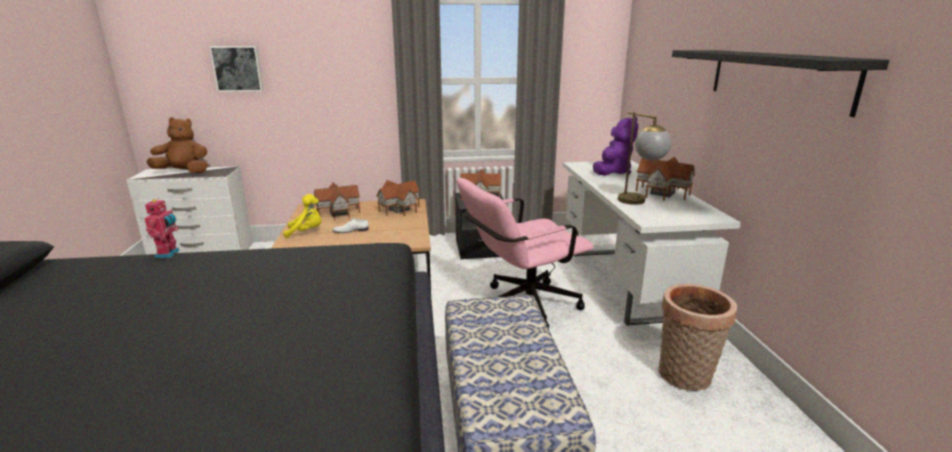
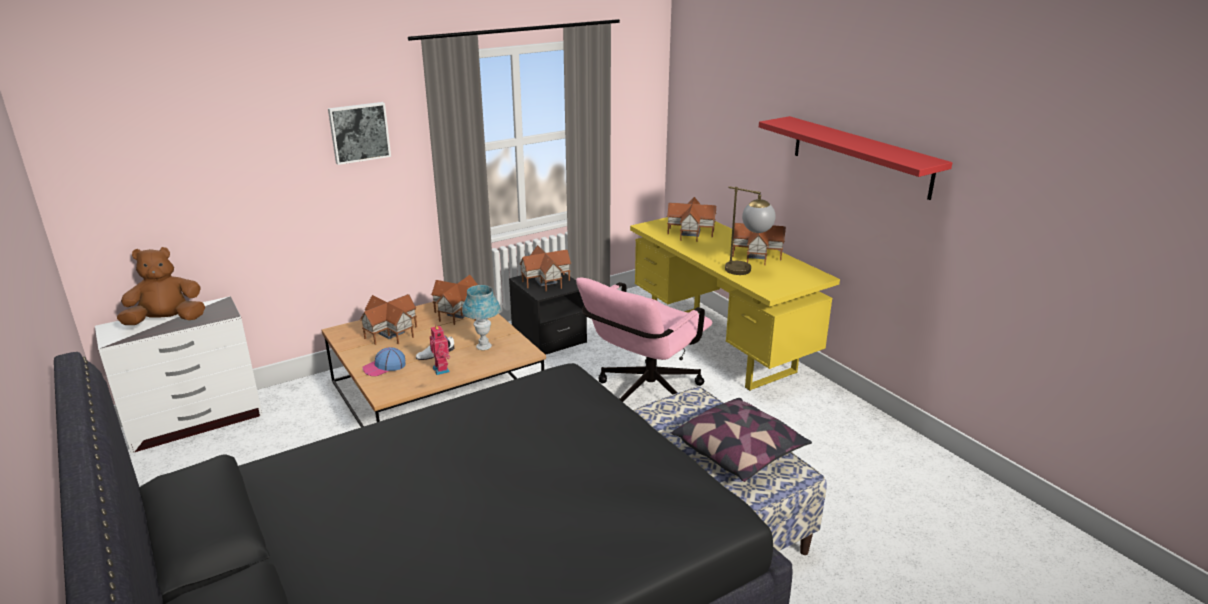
camera: 25 degrees left, 5 degrees up
(169, 254) = (353, 432): toy robot -> toy robot (442, 369)
(237, 68) = (222, 169): picture -> picture (359, 132)
(306, 232) = (384, 367): yellow plush toy -> cap
(390, 232) = (484, 346): none -> blue table lamp
(514, 369) = (740, 453): none -> pillow
(612, 172) = (691, 233): purple plush toy -> toy house
(625, 283) = (721, 347): white desk -> yellow desk
(685, 378) = (820, 425): basket -> none
(776, 78) = (860, 156): black shelf -> red shelf

